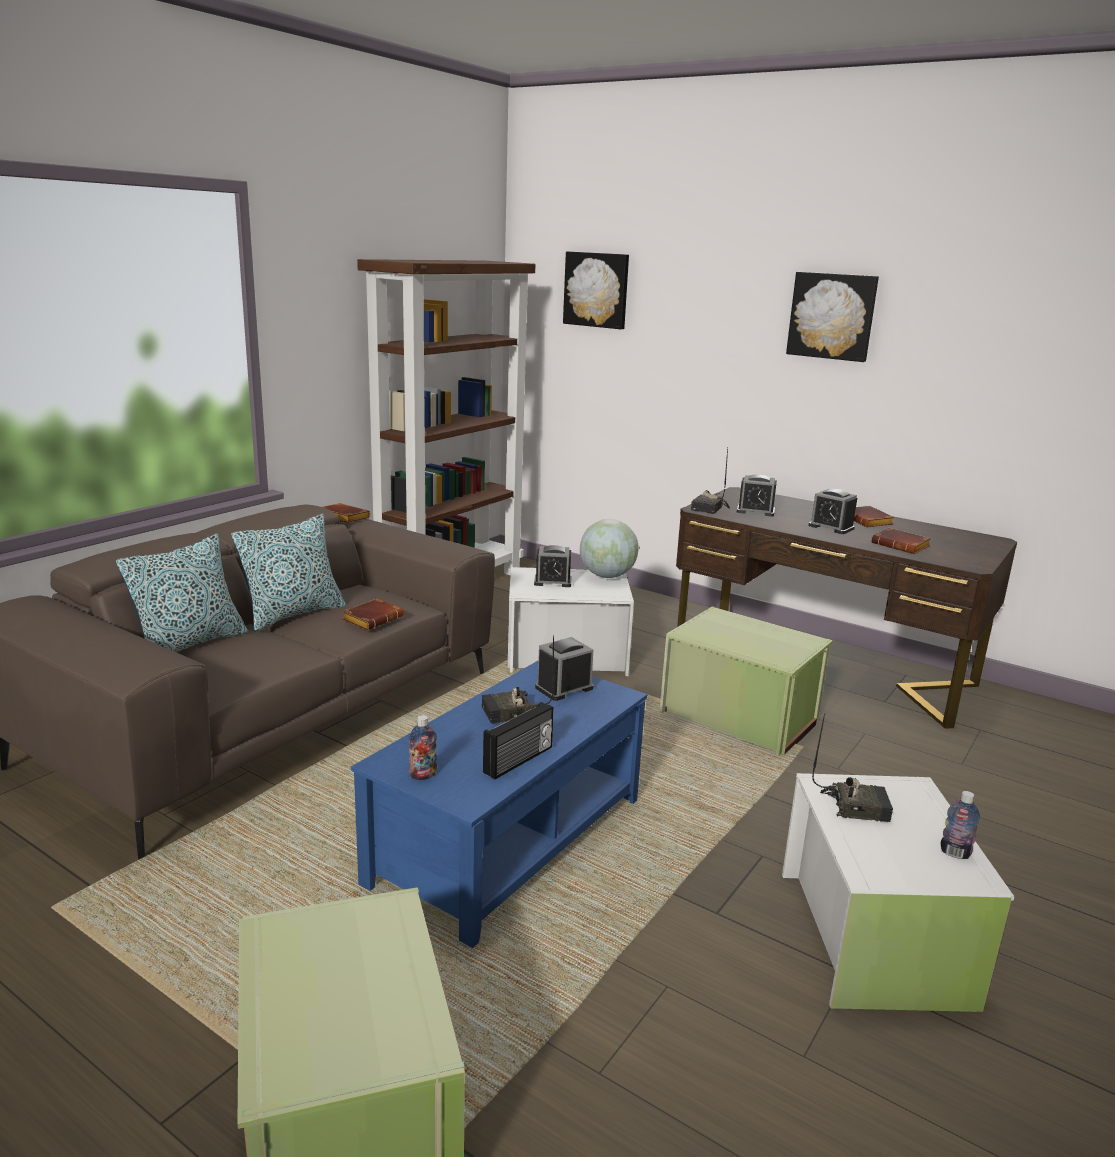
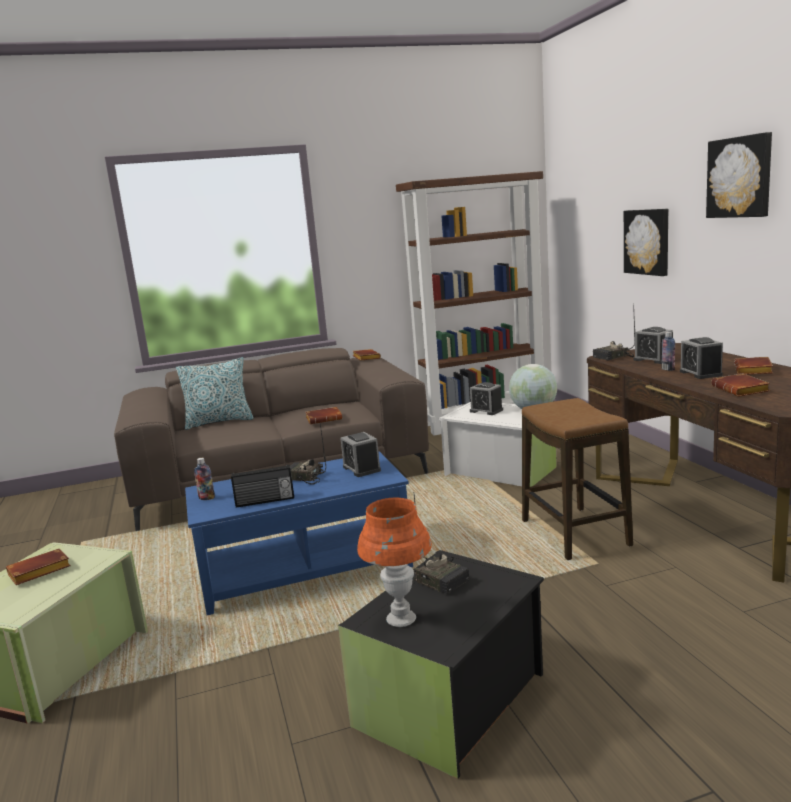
camera: 40 degrees right, 5 degrees down
(293, 614) = (291, 412): pillow -> none
(322, 973) = (38, 573): none -> brown book
(564, 688) = (361, 469): alarm clock -> alarm clock turned 120 degrees counterclockwise
(597, 290) = (592, 185): picture -> picture (647, 242)
(738, 717) = (574, 533): green storage box -> stool
(875, 936) = (453, 700): white storage box -> black storage box
(895, 863) = (401, 619): none -> orange table lamp
(955, 853) = (460, 627): bottle -> bottle (668, 369)

